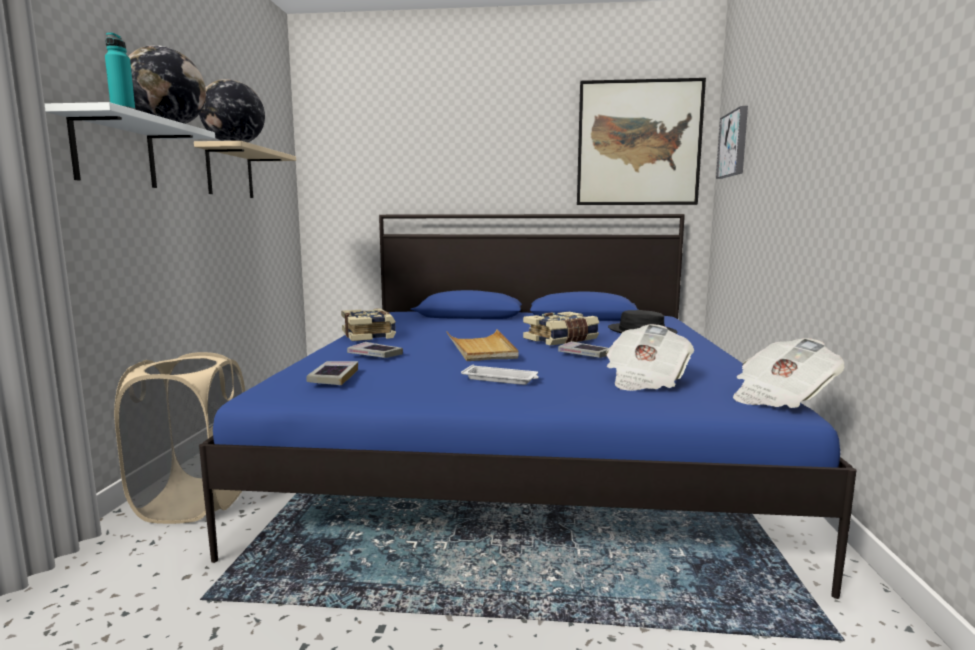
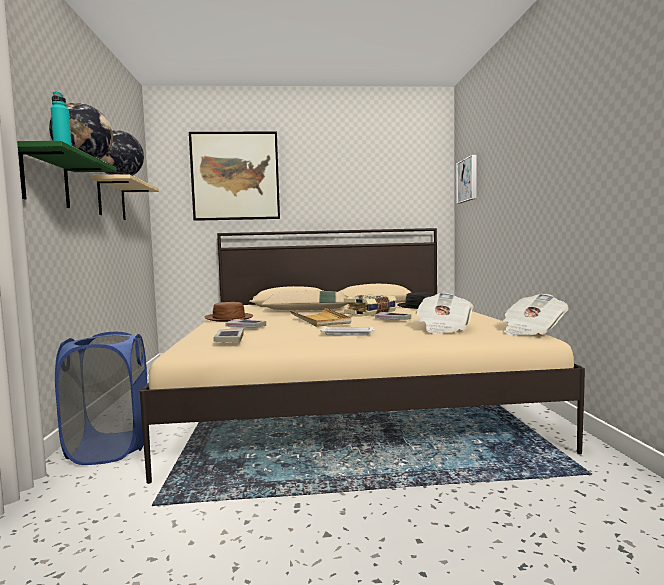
camera: 10 degrees left, 5 degrees down
(115, 152) = (45, 180): white shelf -> green shelf
(194, 500) = (110, 448): beige laundry basket -> blue laundry basket
(369, 335) = (228, 318): book -> brown hat
(481, 327) = (307, 310): none -> beige pillow
(521, 446) = (346, 393): blue bed -> beige bed
(638, 143) = (402, 180): picture -> picture (235, 176)

